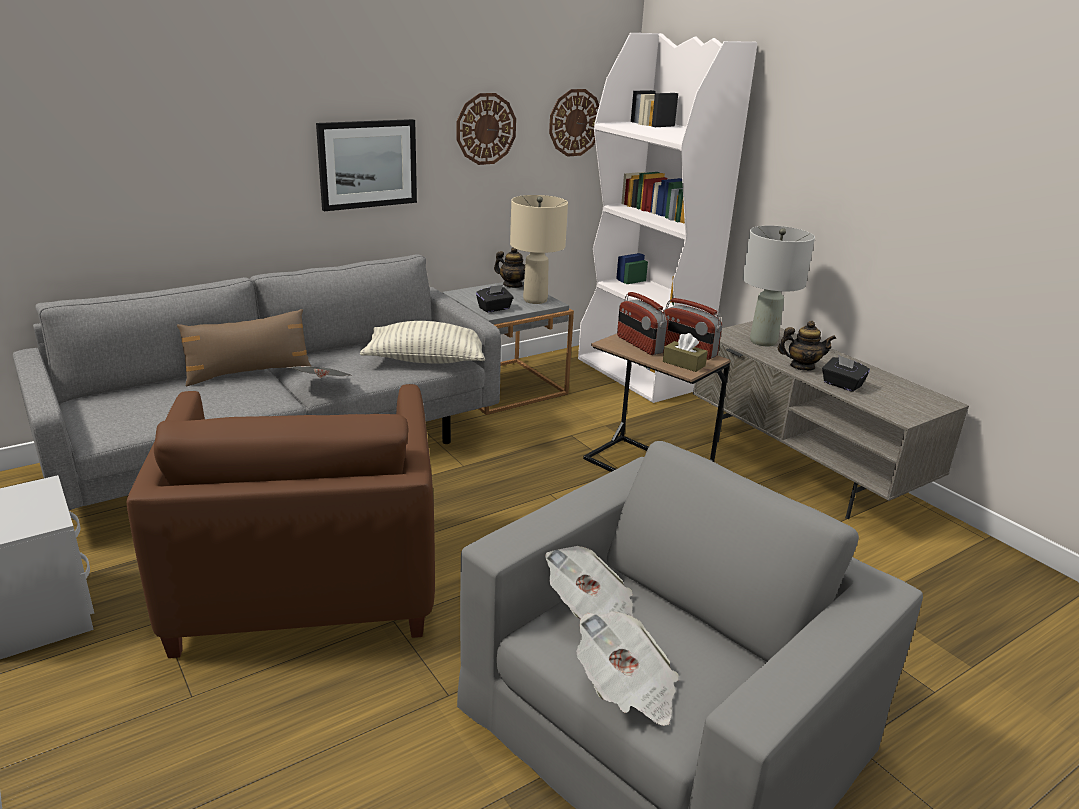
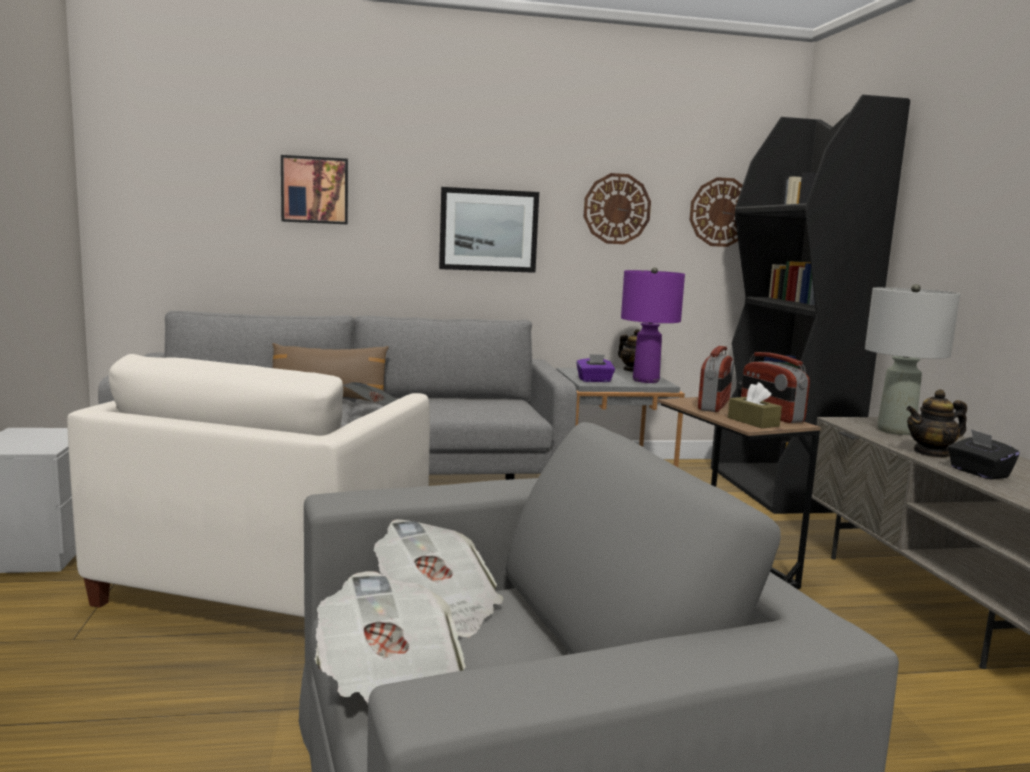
camera: 25 degrees right, 15 degrees down
(178, 140) = (315, 190): none -> picture
(307, 580) = (269, 579): brown armchair -> white armchair
(427, 360) = (498, 411): pillow -> none
(494, 308) = (594, 380): black tissue box -> purple tissue box
(534, 300) = (645, 380): beige table lamp -> purple table lamp
(639, 345) = (714, 405): radio -> radio turned 150 degrees counterclockwise
(641, 373) = (778, 489): white bookcase -> black bookcase
(802, 366) = (931, 453): teapot -> teapot turned 135 degrees clockwise

